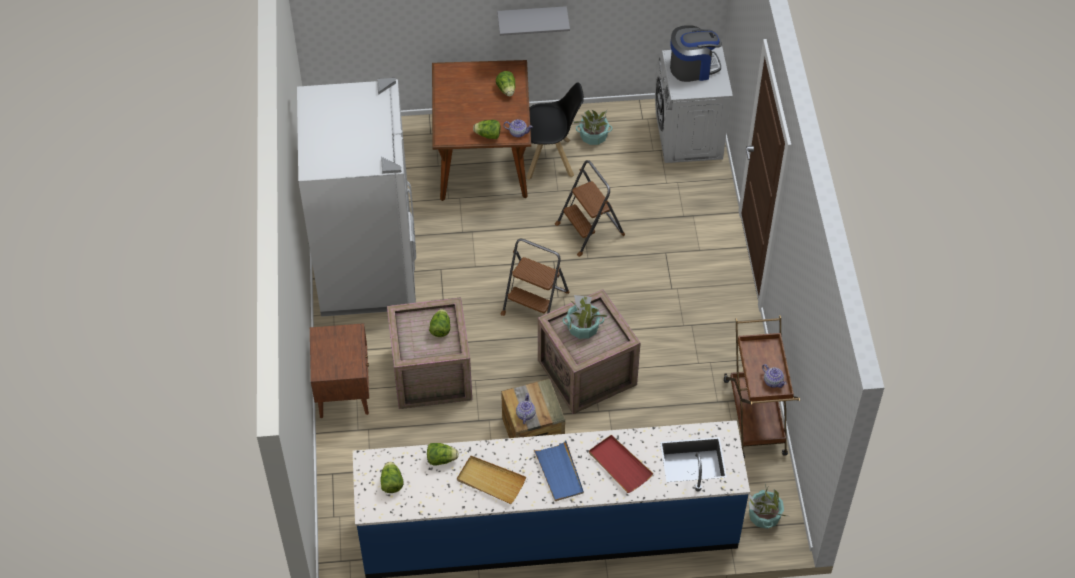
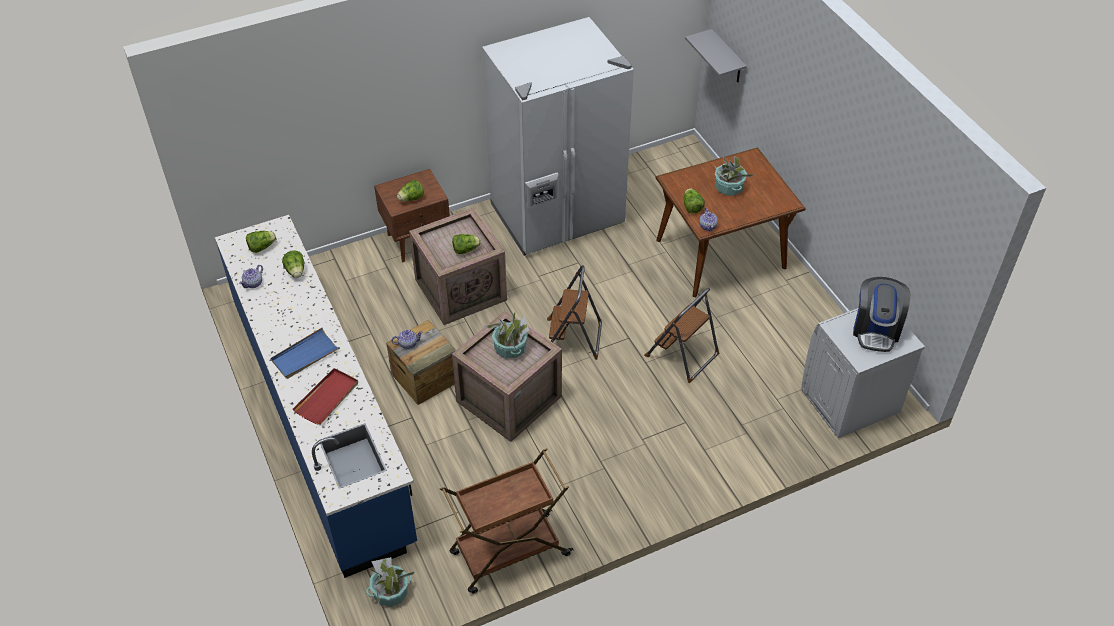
camera: 70 degrees right, 5 degrees down
(490, 481) = (282, 310): beige tray -> none
(506, 90) = (756, 204): lettuce -> lettuce (411, 198)
(532, 18) = (829, 173): grey shelf -> grey shelf (727, 58)
(550, 159) = (751, 301): black chair -> none
(593, 136) = (801, 325): potted plant -> potted plant (728, 187)
(693, 67) = (876, 329): coffee machine -> coffee machine turned 45 degrees clockwise
(773, 381) = (490, 510): teapot -> teapot (253, 283)

